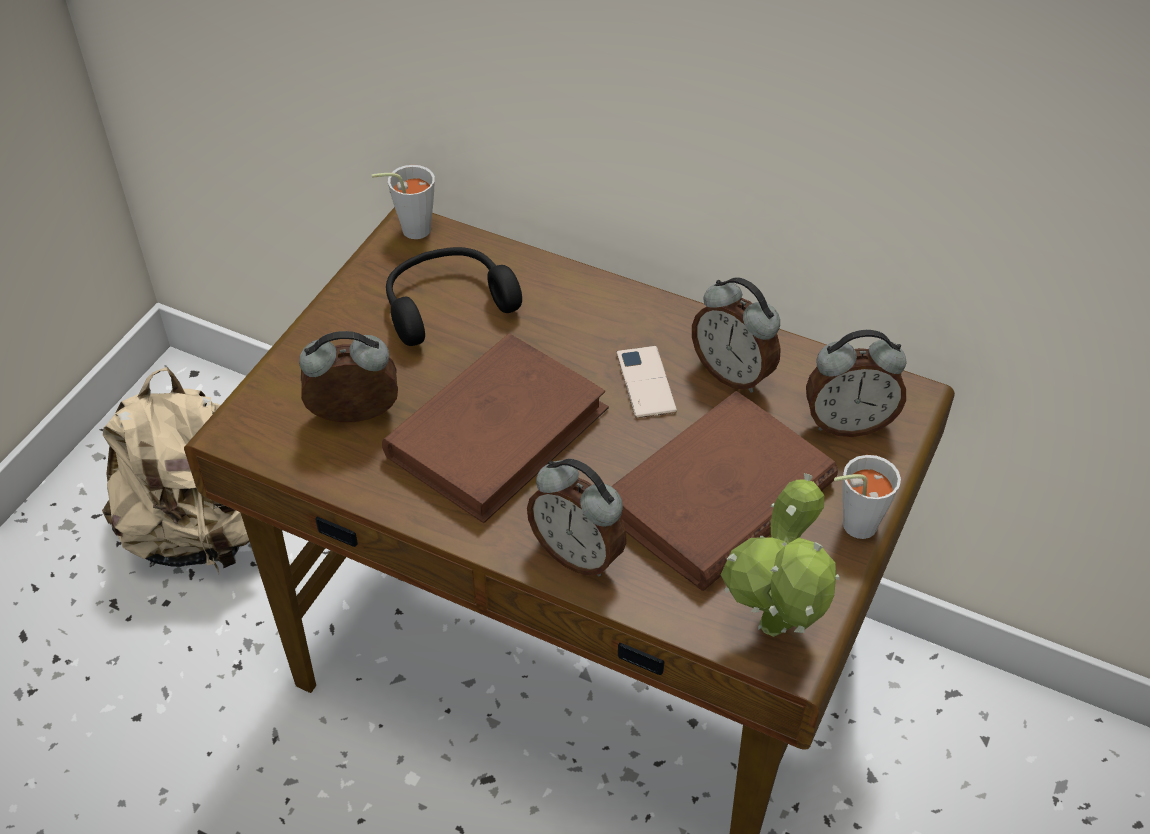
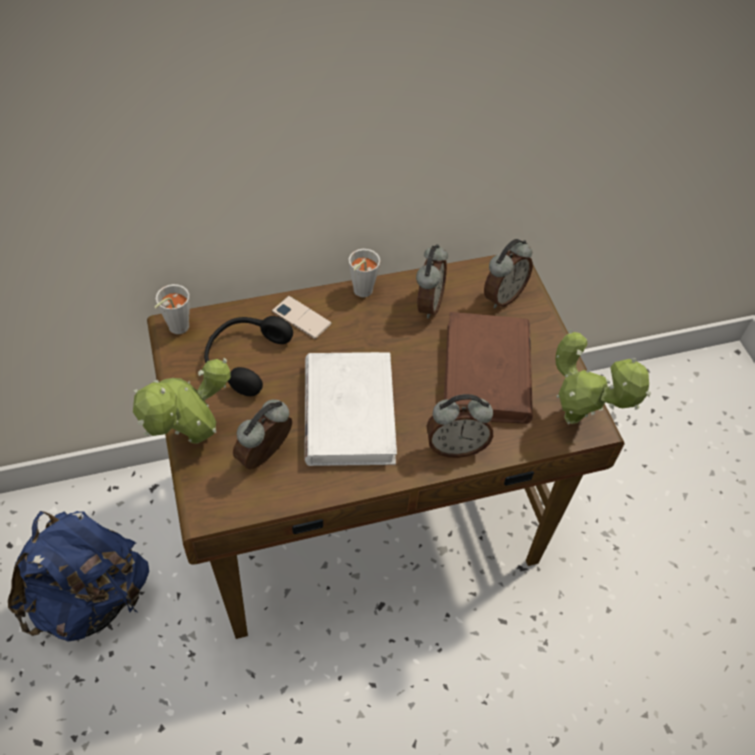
camera: 45 degrees left, 5 degrees up
(200, 532) = (90, 598): beige backpack -> blue backpack
(299, 354) = (193, 442): none -> potted plant
(497, 432) = (349, 411): brown book -> white book
(646, 382) = (392, 336): phone -> phone (301, 318)
(733, 373) = (427, 304): alarm clock -> alarm clock turned 75 degrees counterclockwise
(851, 526) = (554, 346): grey cup -> grey cup (360, 293)

